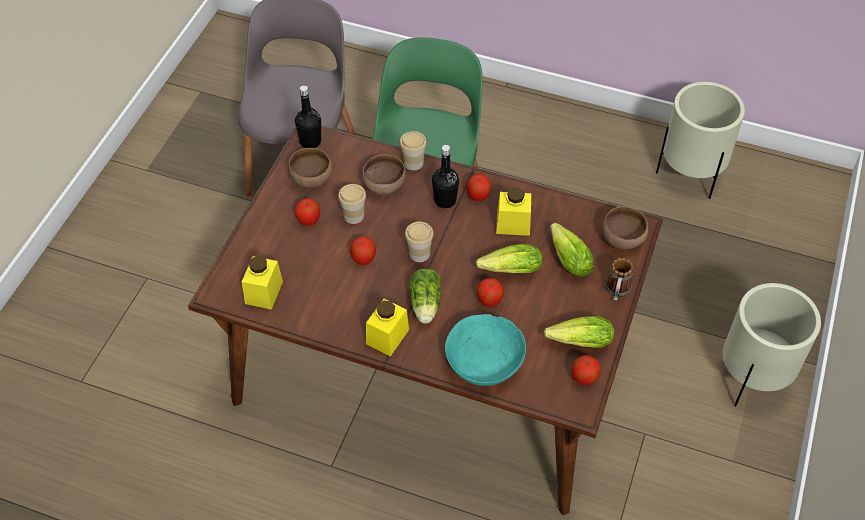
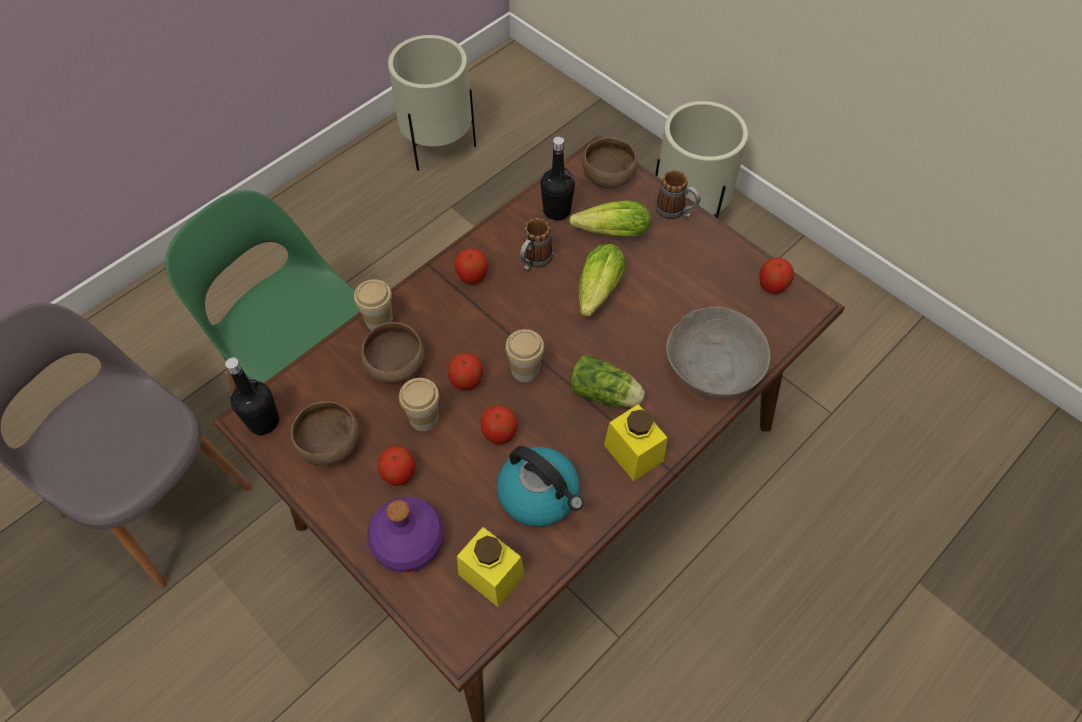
camera: 65 degrees left, 5 degrees up
(266, 243) = (408, 541): none -> purple bottle
(330, 296) = (540, 494): none -> kettle
(445, 200) = (459, 311): black bottle -> black bottle (557, 211)
(483, 361) = (713, 368): turquoise bowl -> grey bowl
(489, 300) = (630, 327): apple -> apple (466, 380)
(513, 224) = (533, 261): yellow jar -> mug
(576, 341) = (723, 272): lettuce -> none

